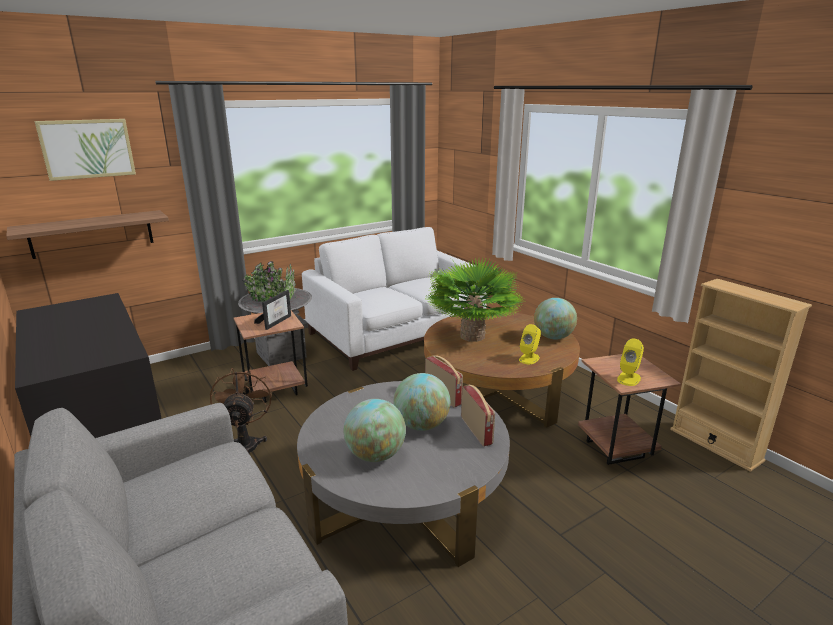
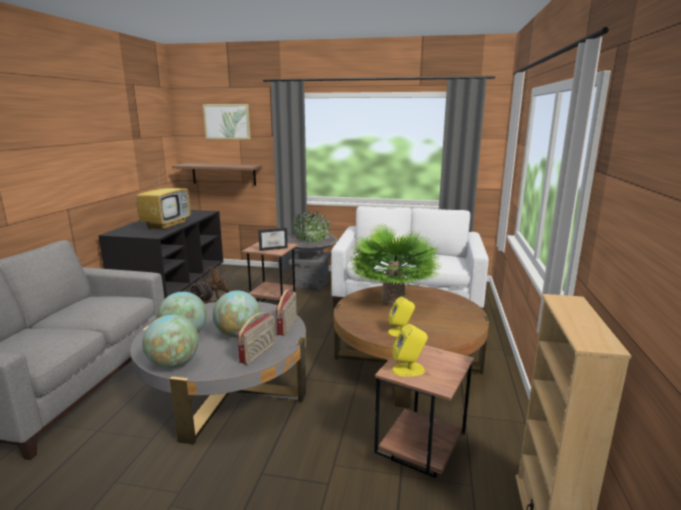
camera: 45 degrees right, 5 degrees down
(99, 336) = (166, 225): none -> television
(553, 337) = (459, 327): globe -> globe (174, 364)

